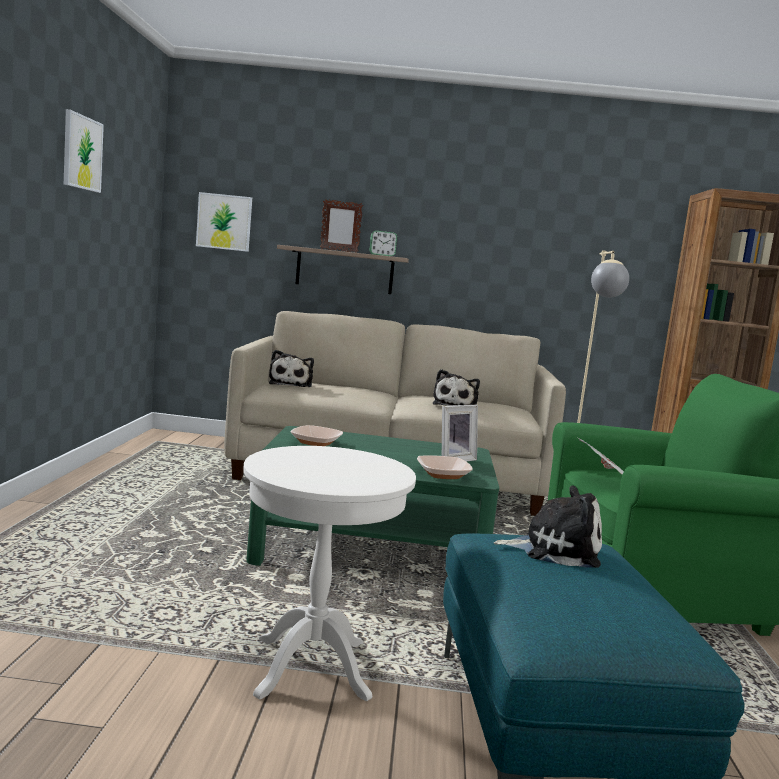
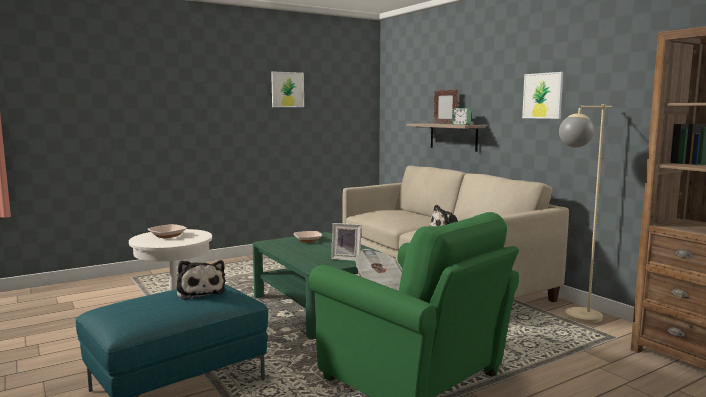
camera: 55 degrees right, 0 degrees up
(224, 222) = (401, 111): picture -> picture (542, 95)
(291, 384) = (384, 211): plush toy -> none
(443, 474) = (309, 263): bowl -> bowl (167, 236)

